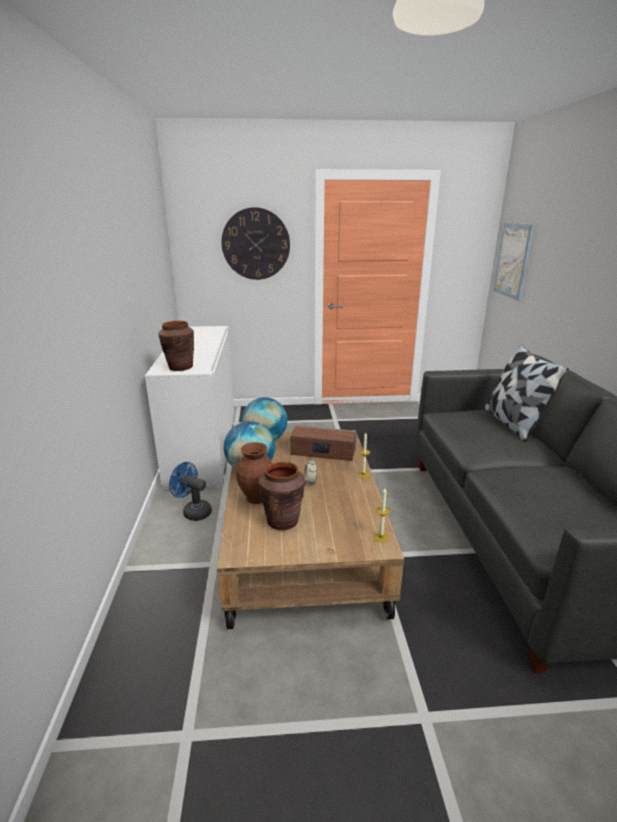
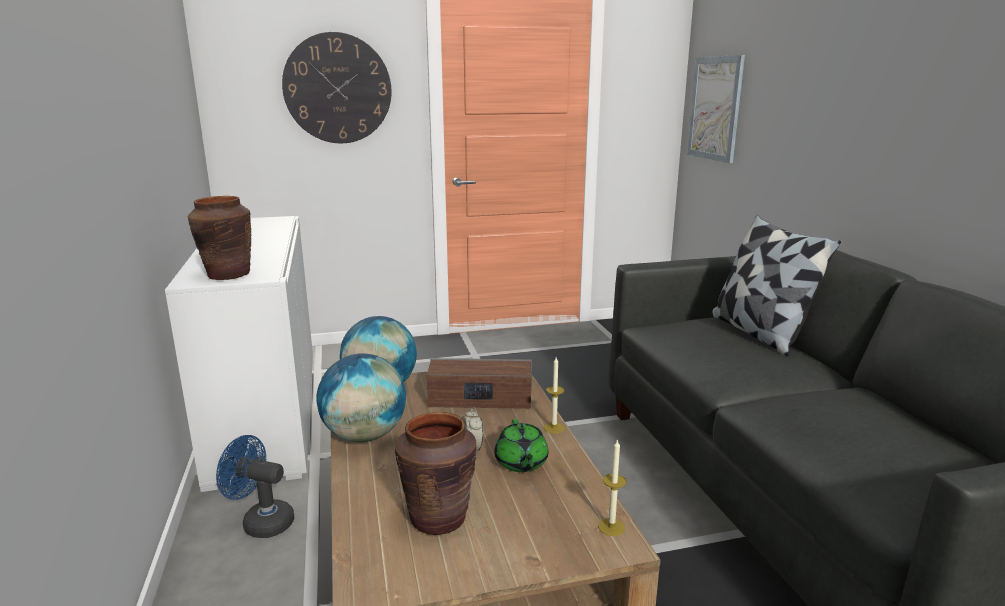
camera: 10 degrees left, 5 degrees down
(256, 498) = (383, 483): brown vase -> none
(338, 494) = (521, 463): none -> green teapot

